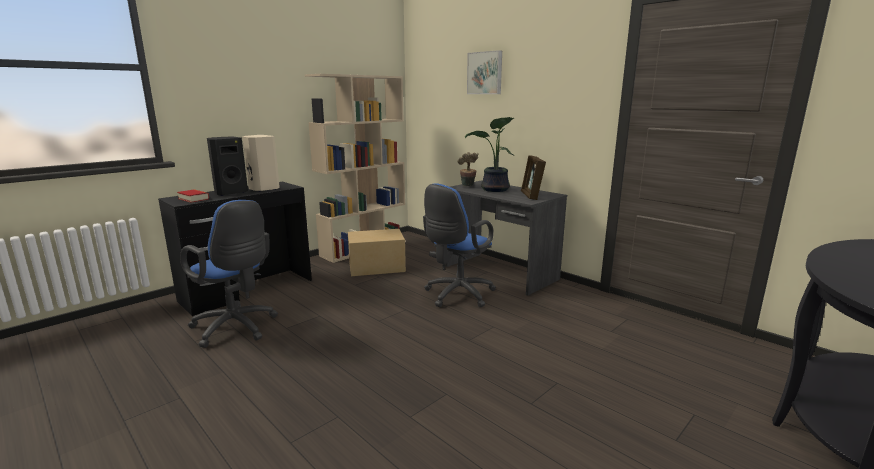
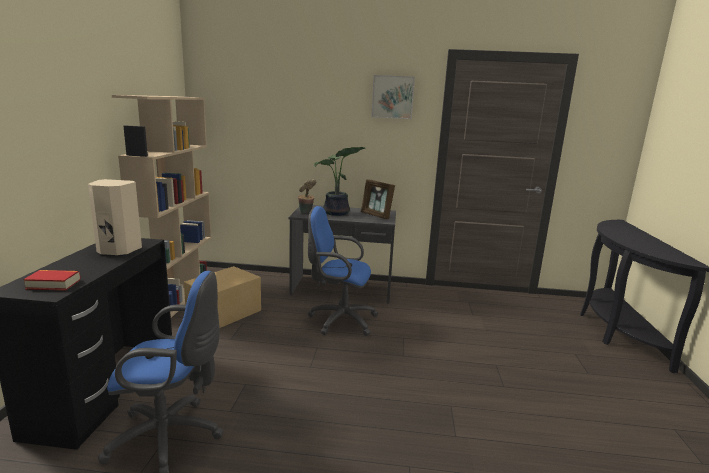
camera: 40 degrees left, 0 degrees up
(230, 193) = (84, 264): black speaker -> none
(456, 295) = (339, 320): blue office chair -> blue office chair turned 105 degrees clockwise
(485, 73) = (302, 100): picture -> picture (392, 97)

